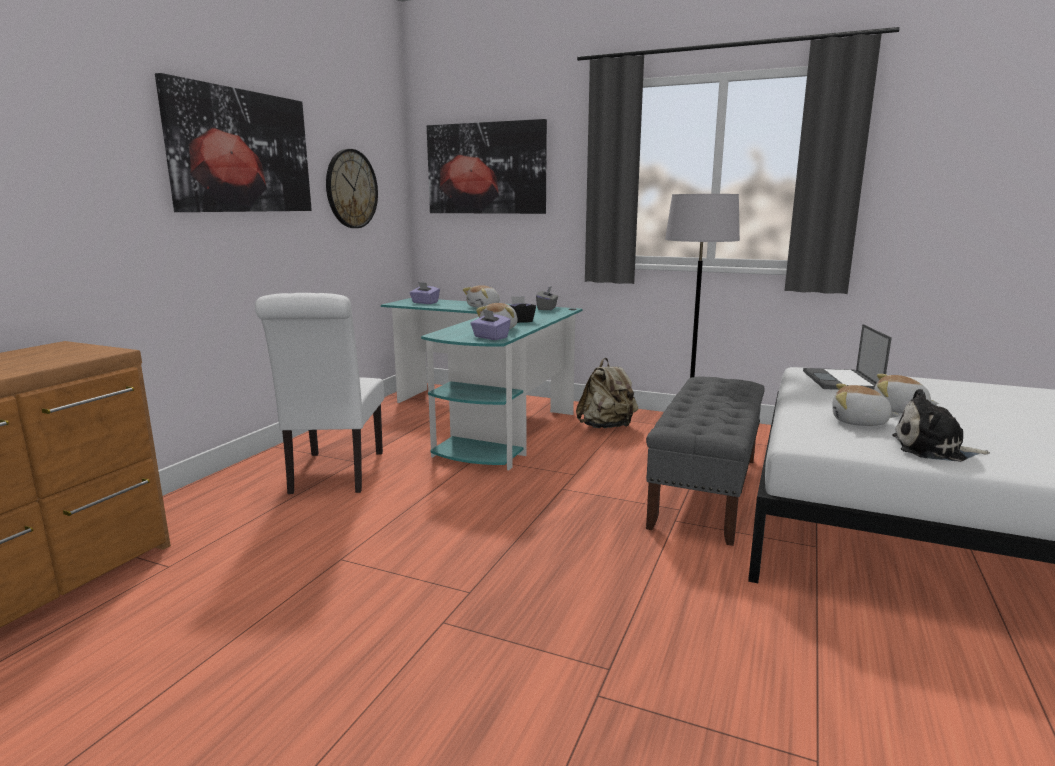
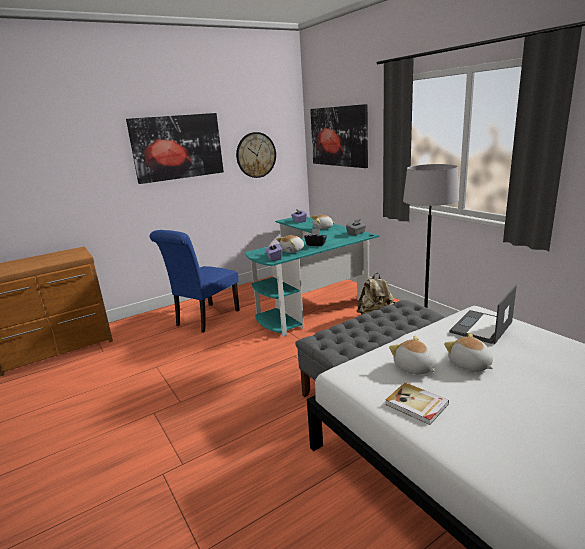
camera: 35 degrees right, 5 degrees up
(334, 475) = (205, 319): white chair -> blue chair
(933, 449) = (416, 405): plush toy -> book

